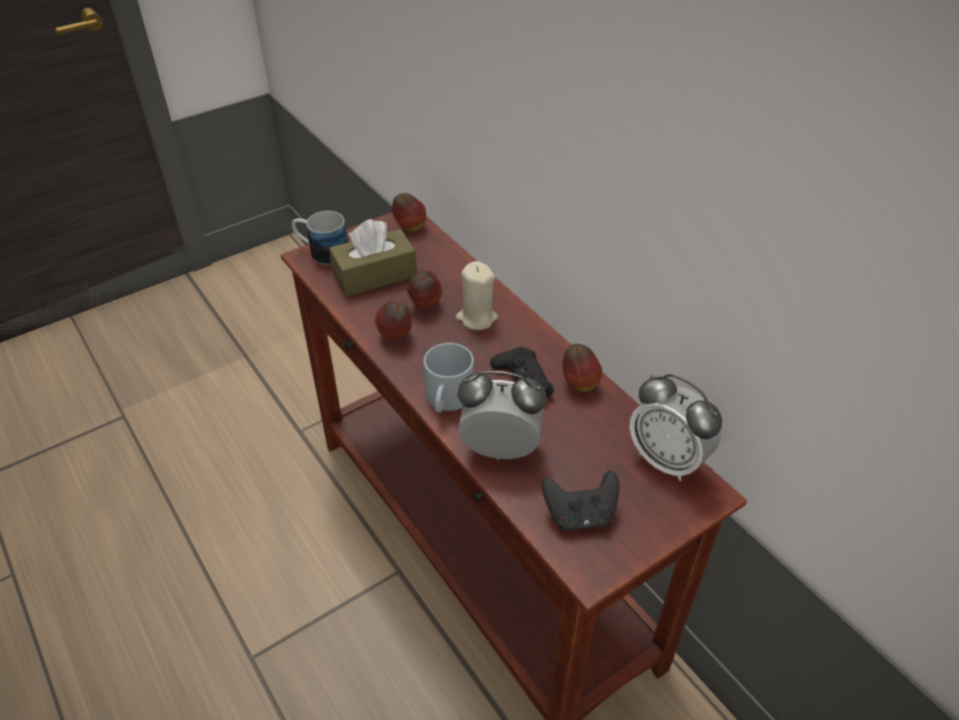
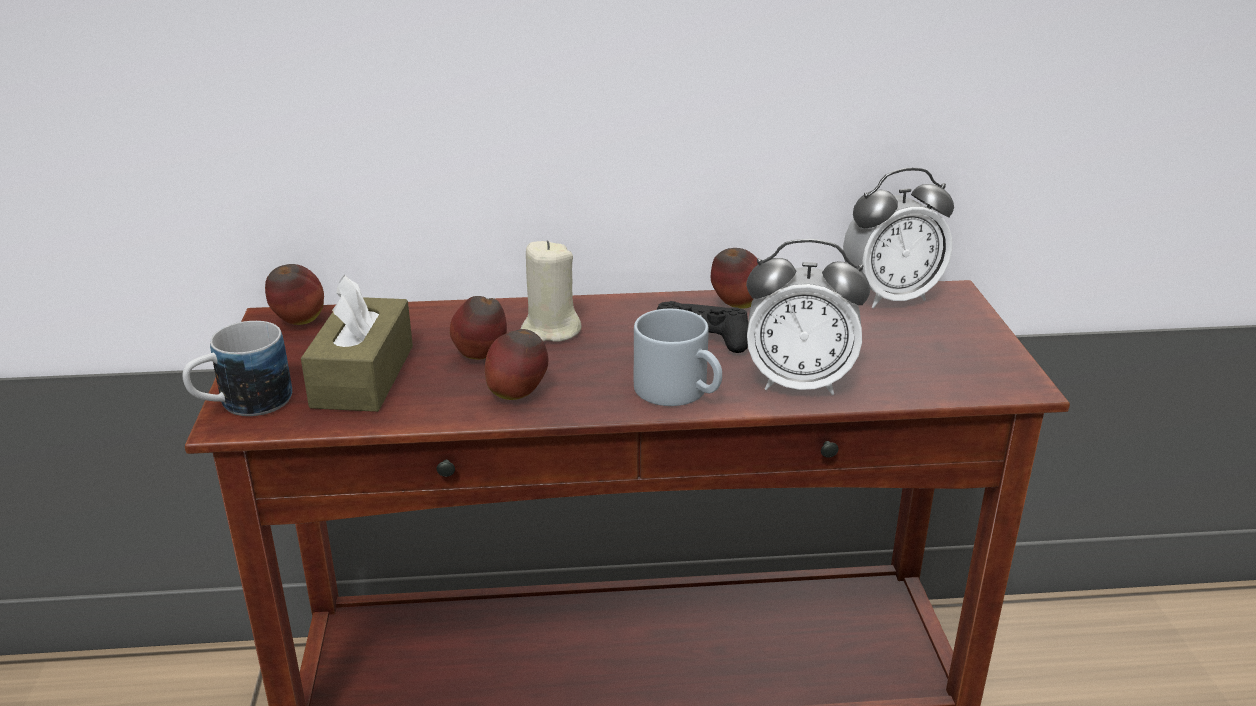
camera: 60 degrees left, 15 degrees down
(500, 449) = (799, 382): alarm clock -> alarm clock turned 120 degrees counterclockwise
(580, 515) = (937, 365): black game controller -> none

